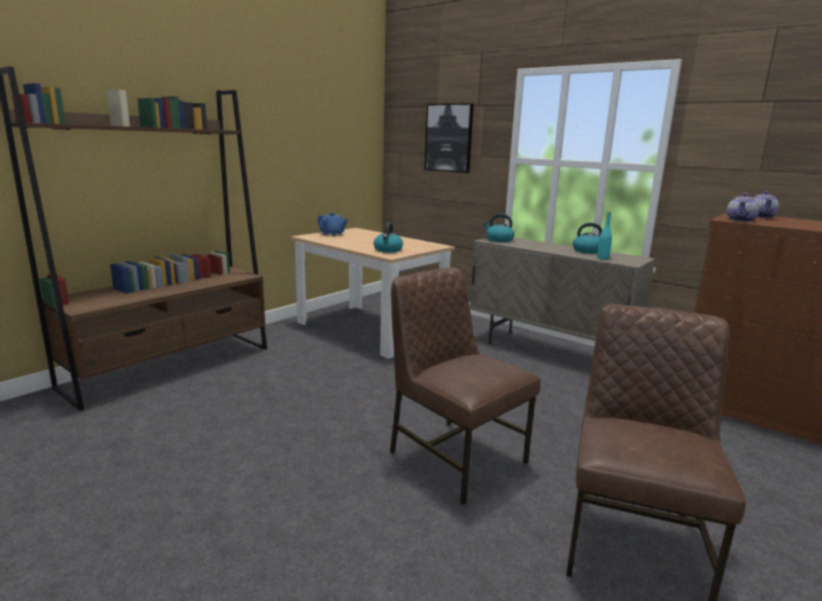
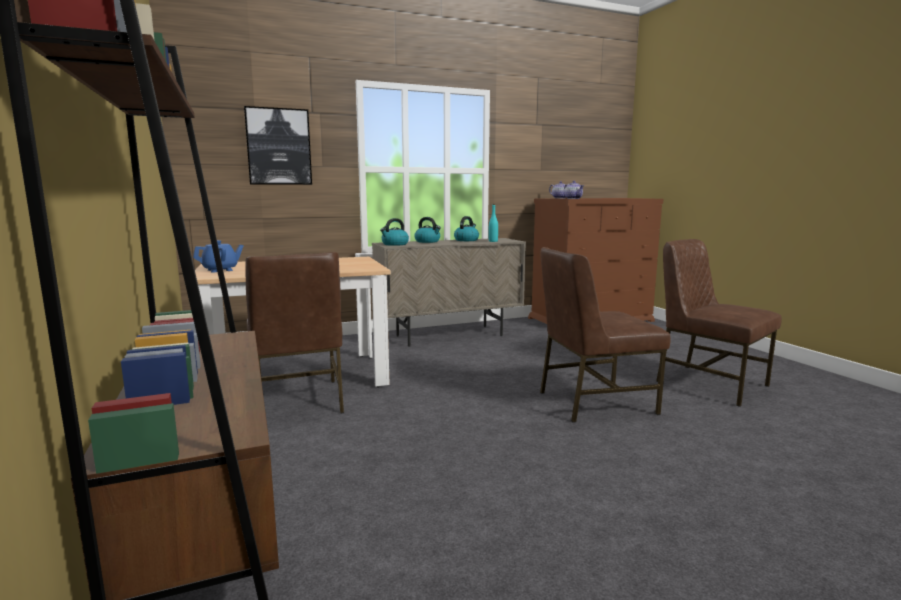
camera: 60 degrees left, 5 degrees down
(330, 342) = (299, 402): none -> brown chair
(388, 250) = (350, 267): kettle -> kettle (428, 241)

